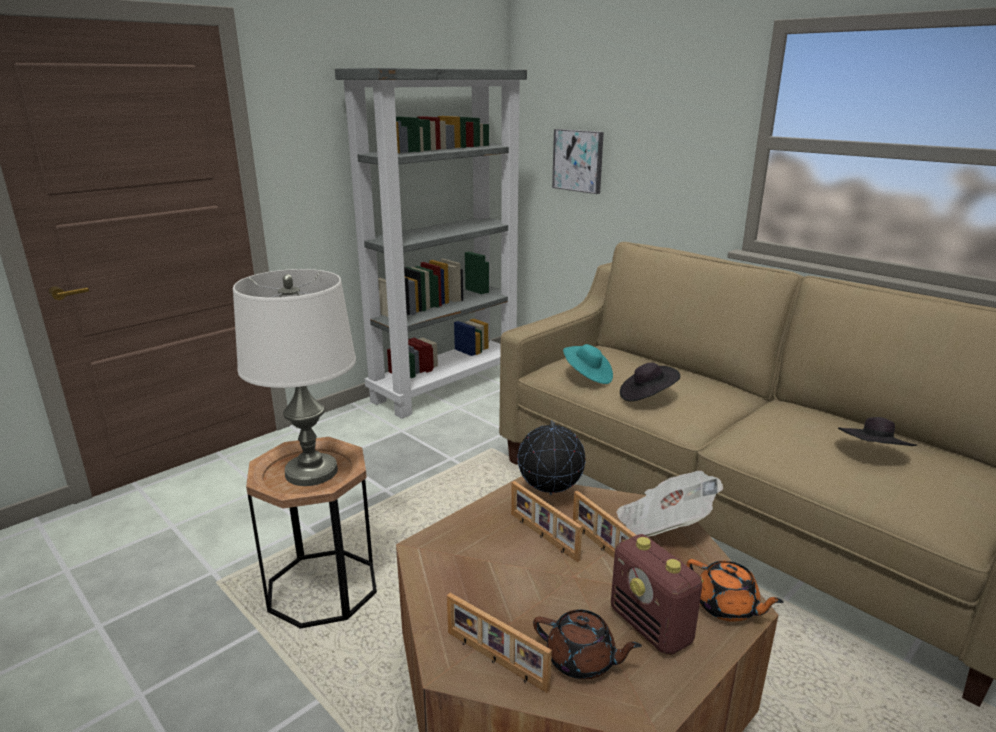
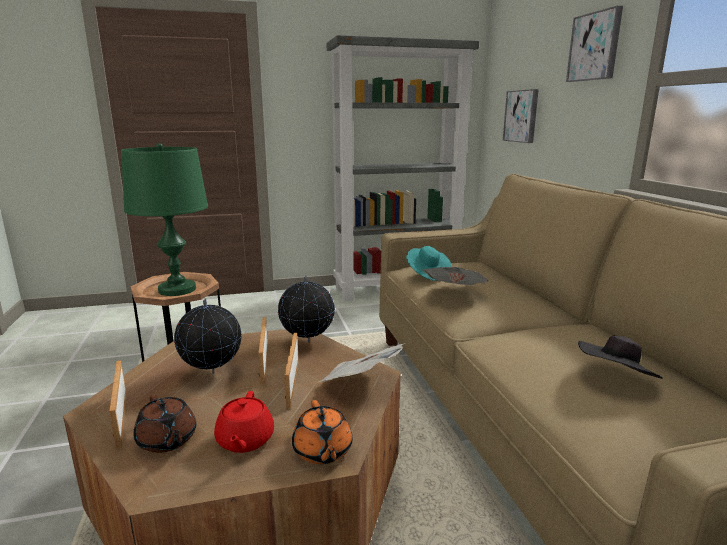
camera: 30 degrees right, 5 degrees down
(311, 472) = (177, 289): white table lamp -> green table lamp
(508, 569) = (212, 373): none -> globe
(647, 396) = (455, 294): black hat -> newspaper
(651, 627) = (244, 441): radio -> red teapot
(685, 96) = (595, 47): none -> picture

